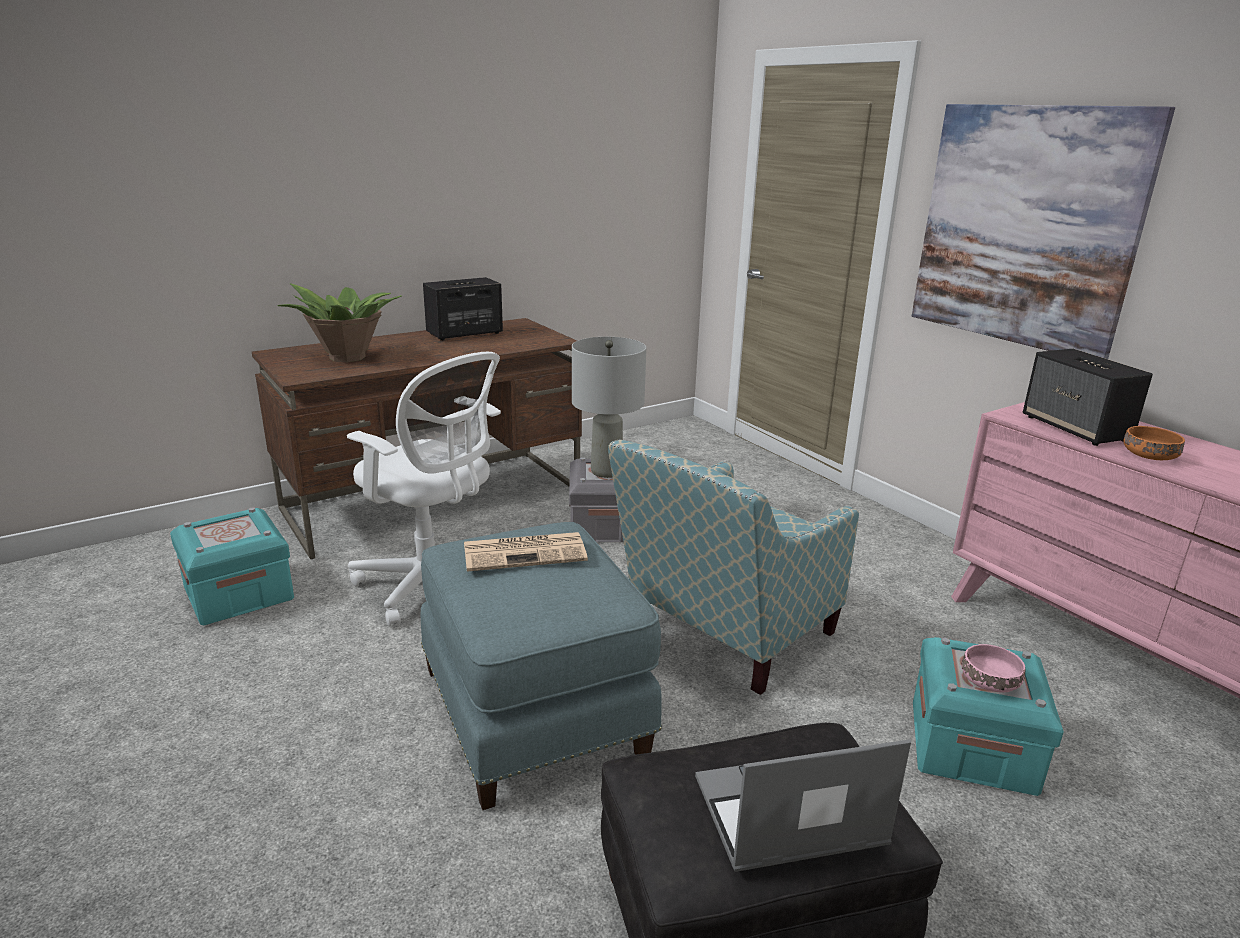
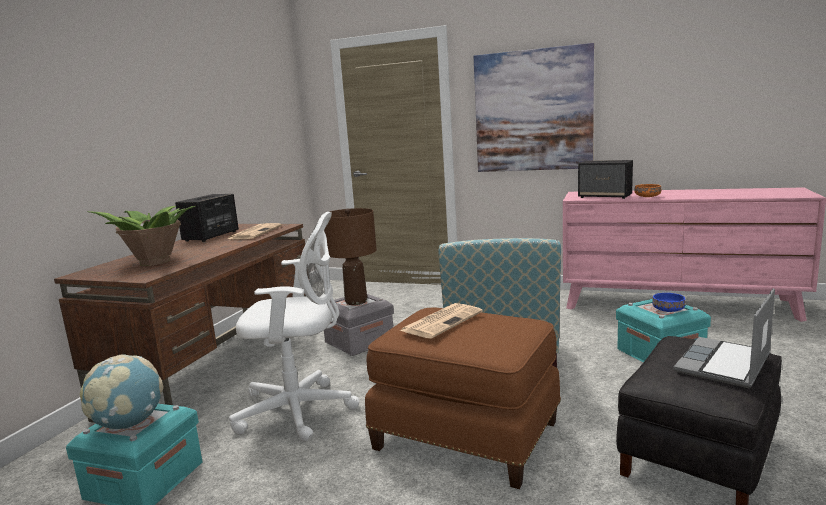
camera: 35 degrees left, 10 degrees down
(219, 532) = (129, 423): none -> globe
(509, 342) = (255, 232): none -> newspaper
(536, 710) = (467, 433): blue ottoman -> brown ottoman
(606, 472) = (356, 301): grey table lamp -> brown table lamp
(988, 681) = (667, 310): pink bowl -> blue bowl

